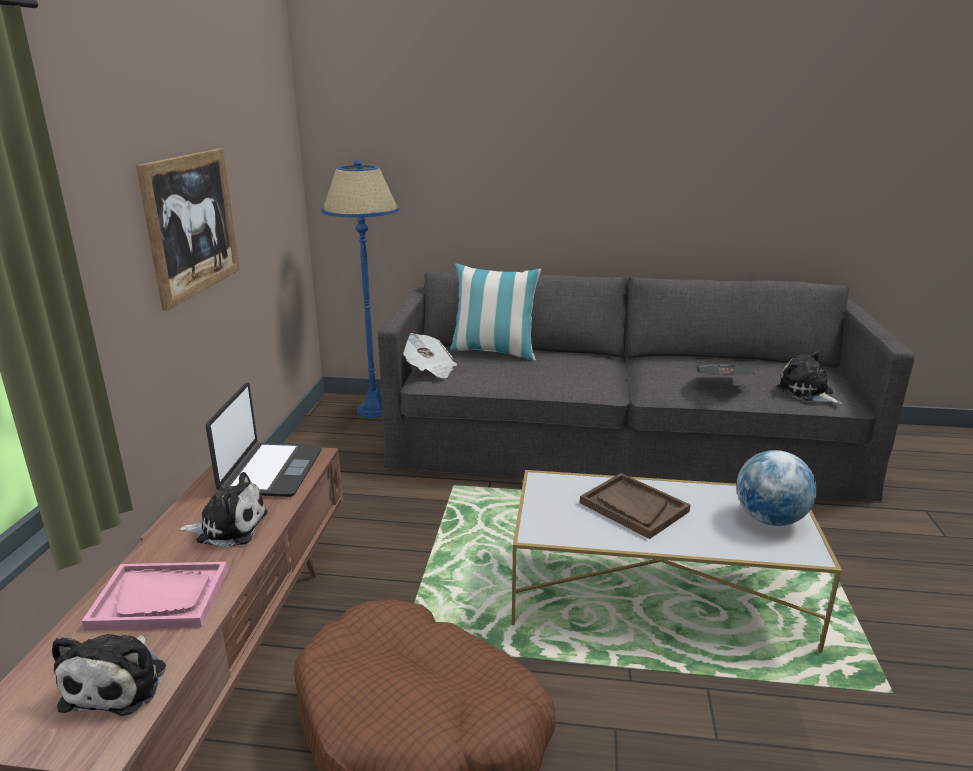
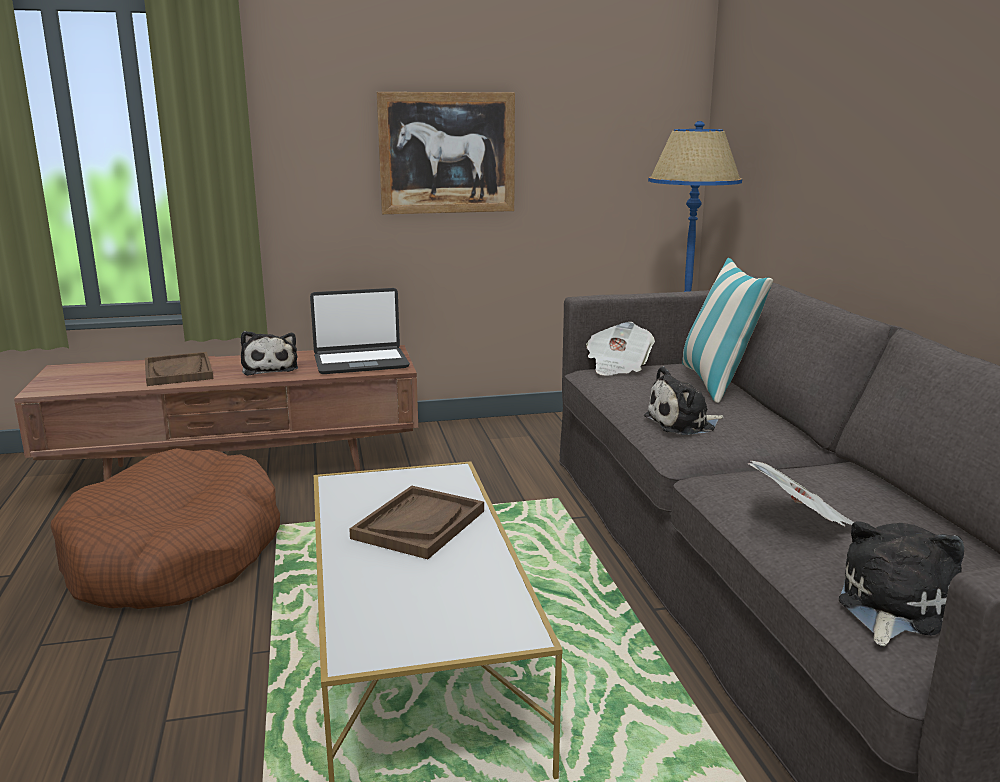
camera: 70 degrees right, 5 degrees down
(119, 683) = (94, 381): plush toy -> plush toy (683, 423)
(160, 598) = (178, 371): pink tray -> brown tray
(769, 519) = (439, 620): globe -> none

